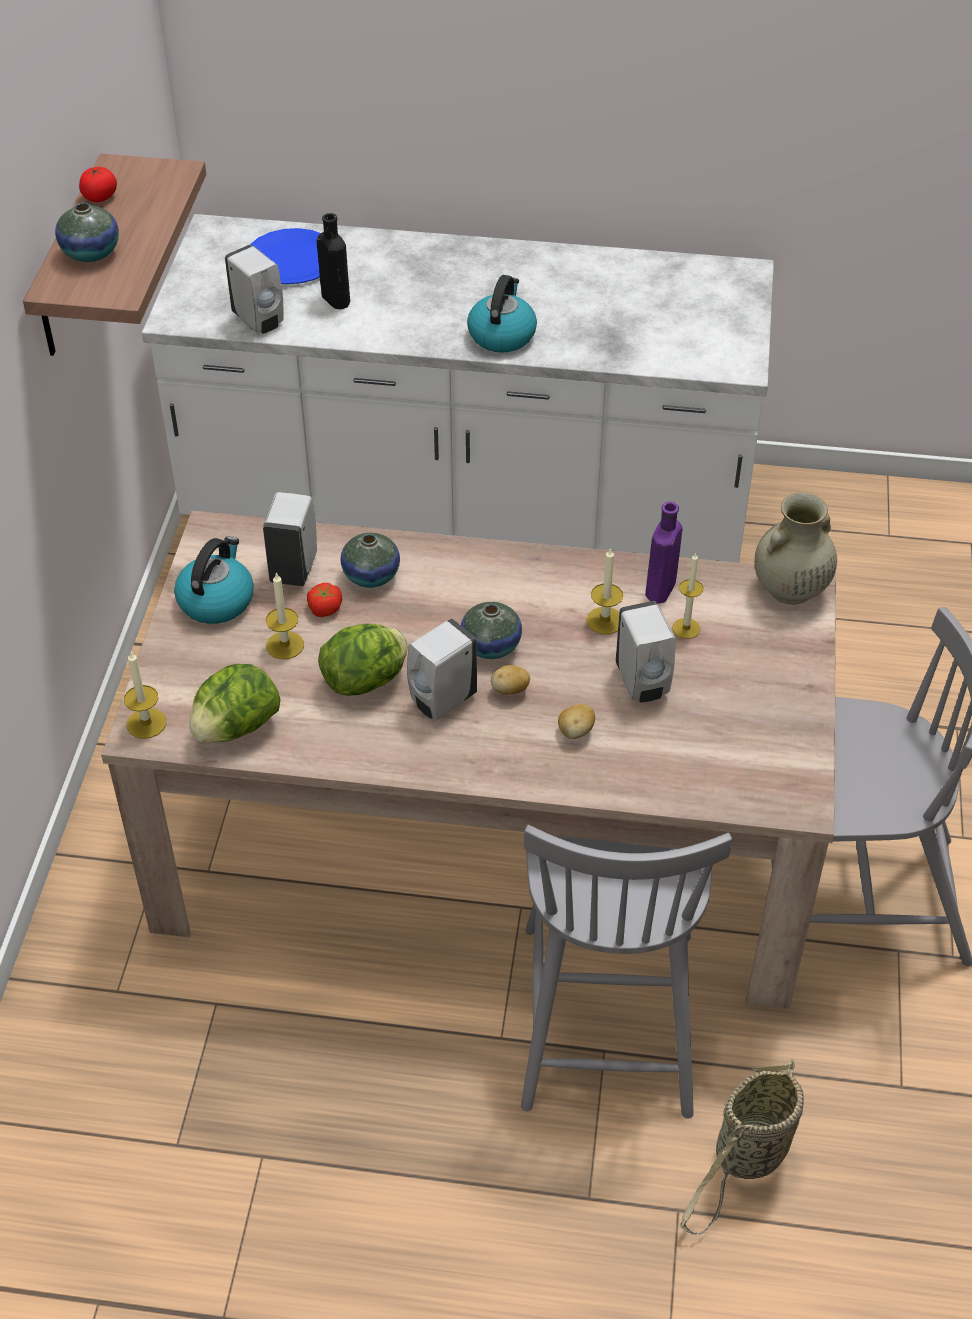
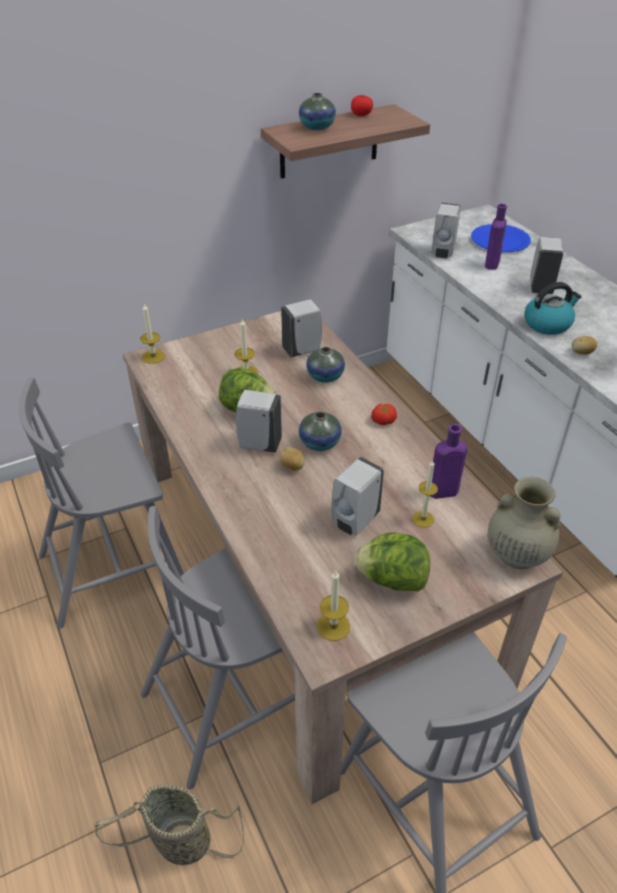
camera: 55 degrees right, 5 degrees down
(216, 600) = (254, 338): kettle -> none
(236, 727) = (174, 384): lettuce -> lettuce (392, 579)
(283, 1049) = (115, 567): none -> grey chair
(324, 608) = (285, 372): tomato -> tomato (383, 420)
(334, 298) = (492, 263): black bottle -> purple bottle
(427, 293) = (540, 287): none -> white soap dispenser
(576, 731) = (286, 509): potato -> potato (581, 353)
(605, 620) = (389, 479): candle -> candle (333, 626)

